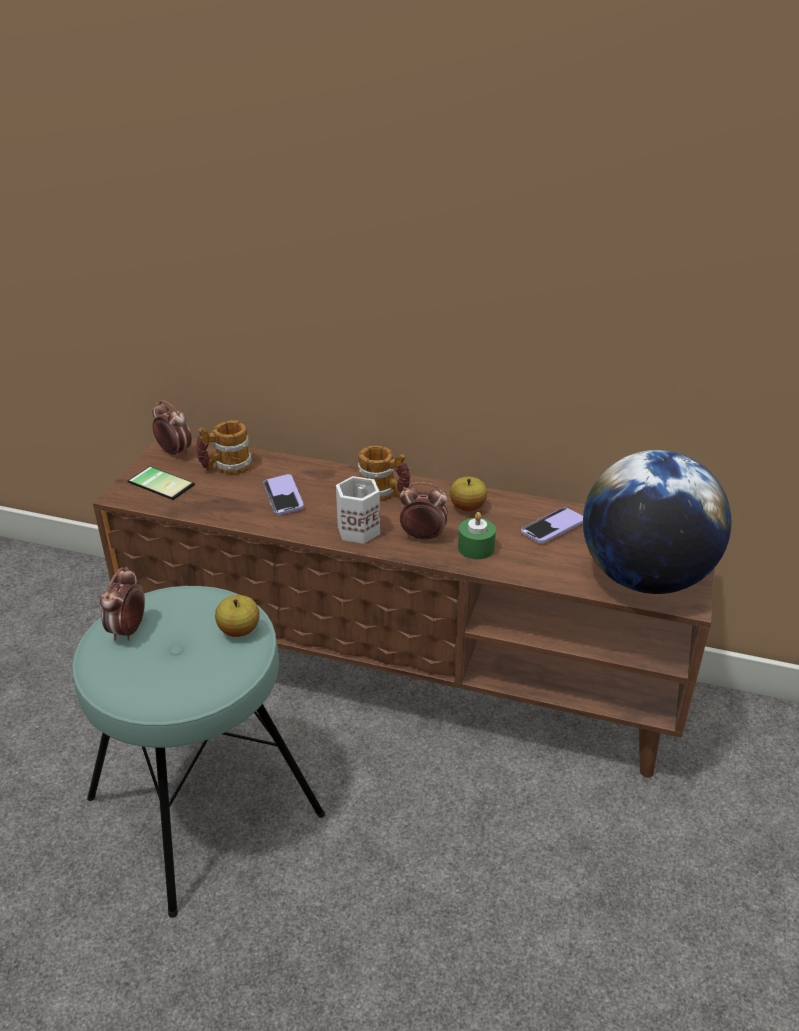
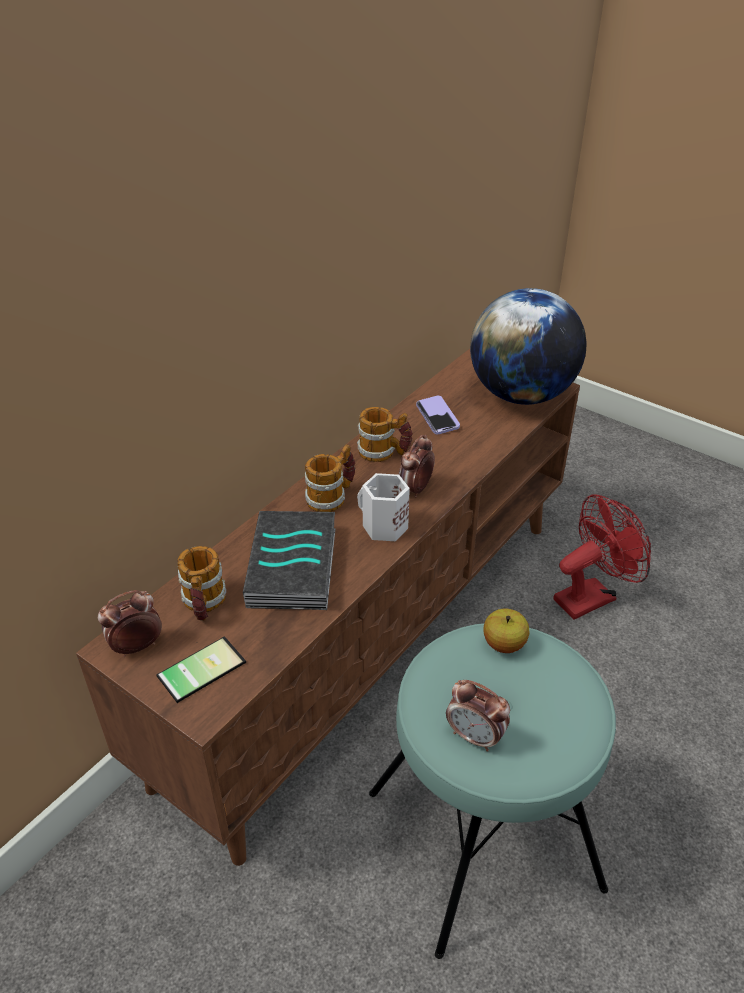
camera: 70 degrees left, 5 degrees up
(283, 496) = (294, 568): phone -> book
(467, 507) = (384, 452): apple -> mug
(476, 548) = (446, 464): green candle -> none
(567, 846) = (591, 596): none -> red fan

